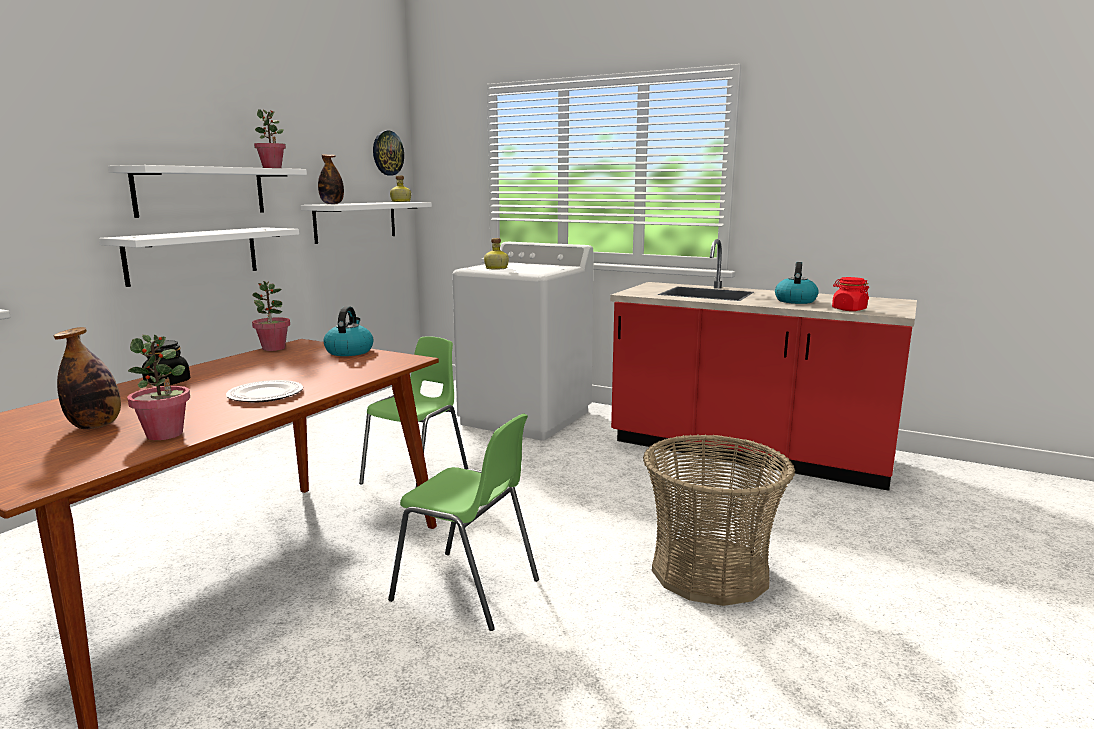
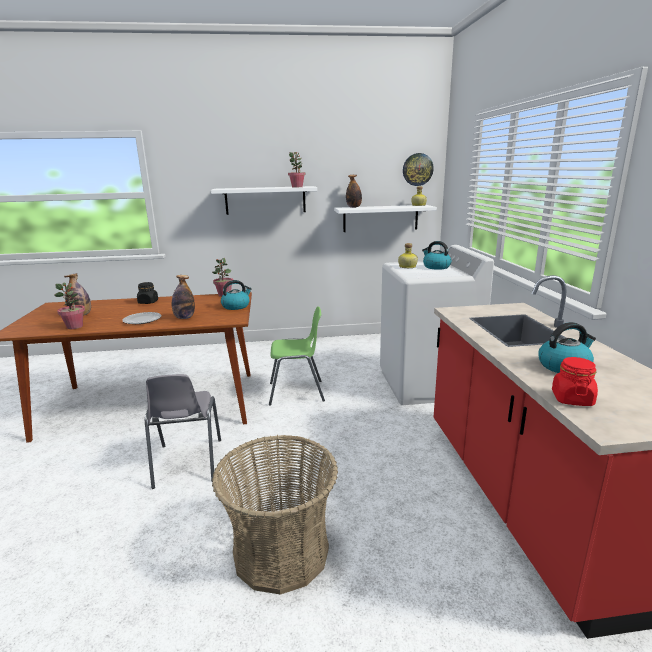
camera: 55 degrees right, 5 degrees up
(193, 255) = (258, 235): white shelf -> none
(327, 376) = (184, 318): none -> bottle
(467, 590) = (187, 463): green chair -> grey chair
(521, 265) = (436, 267): none -> kettle

